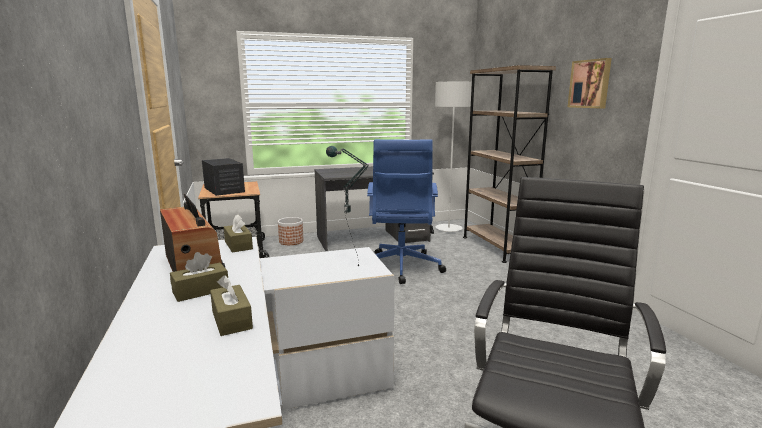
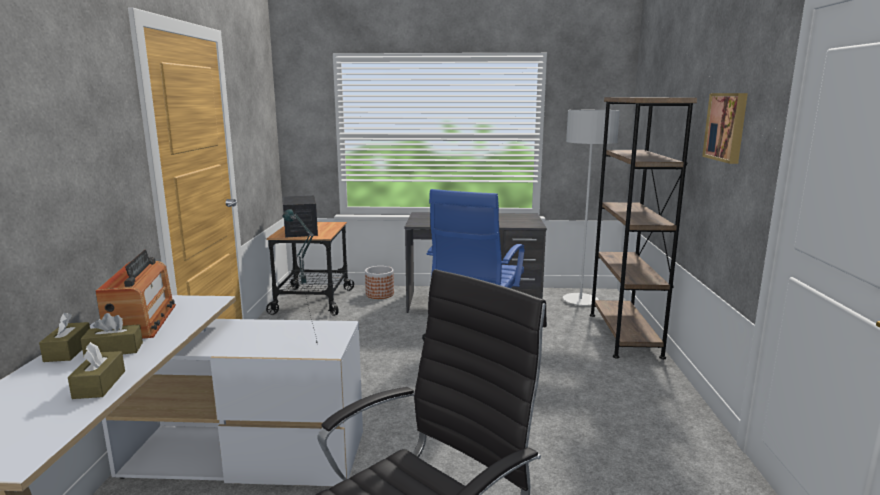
camera: 20 degrees right, 0 degrees up
(238, 245) = (206, 304): brown tissue box -> brown tissue box (68, 351)

